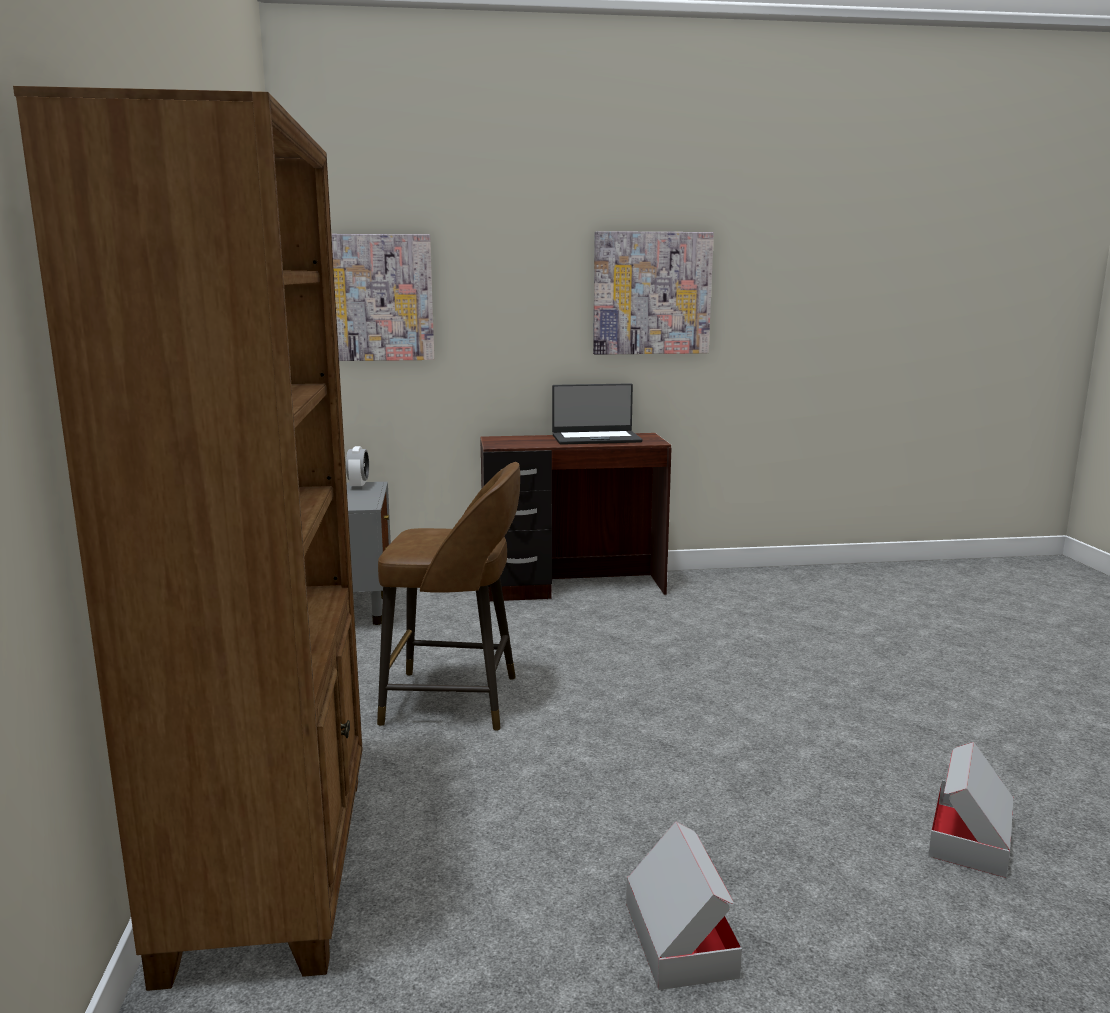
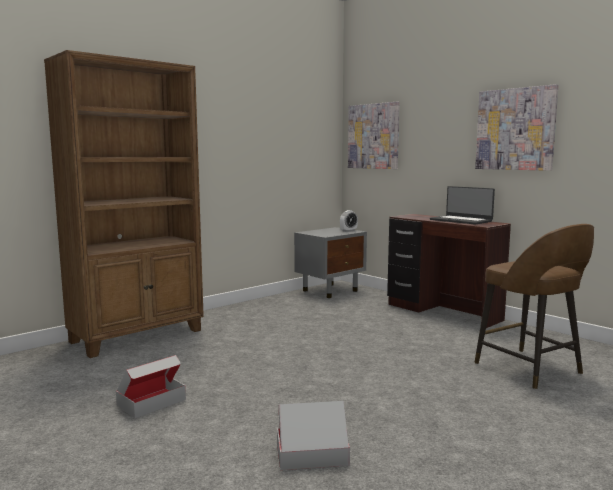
camera: 55 degrees right, 5 degrees down
(455, 700) = (283, 325): brown stool -> brown stool (530, 369)

